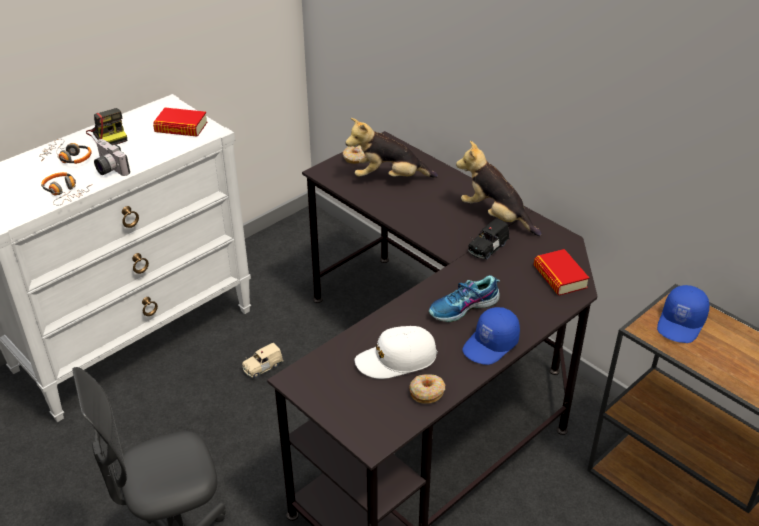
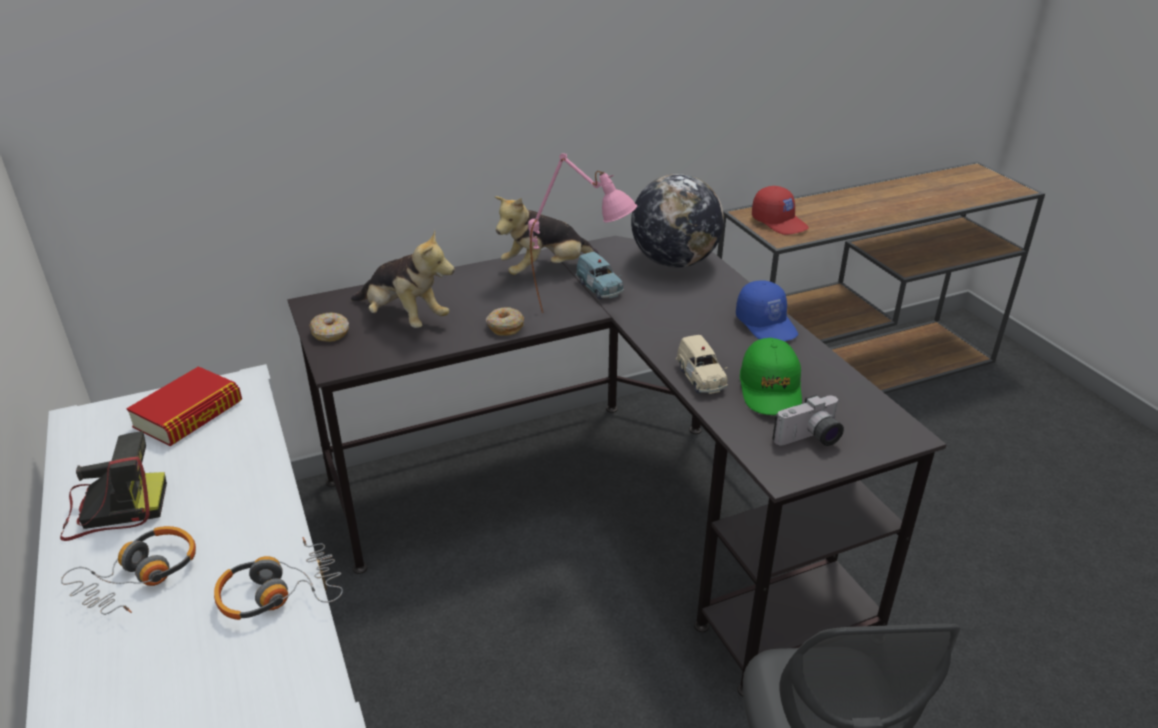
camera: 70 degrees left, 5 degrees down
(108, 169) = (246, 520): camera -> camera (810, 439)
(262, 367) = (458, 664): beige toy car -> beige toy car (701, 378)
(389, 178) = (404, 318): plush toy -> plush toy turned 75 degrees counterclockwise
(396, 360) = (770, 389): white cap -> green cap
(427, 392) = (832, 380): donut -> donut (505, 327)
(446, 248) = (581, 312): none -> pink table lamp
(464, 308) = (698, 326): shoe -> none
(487, 248) = (599, 288): black toy car -> blue toy car
(559, 277) = (674, 262): book -> globe
(681, 323) = (780, 222): blue cap -> red cap

